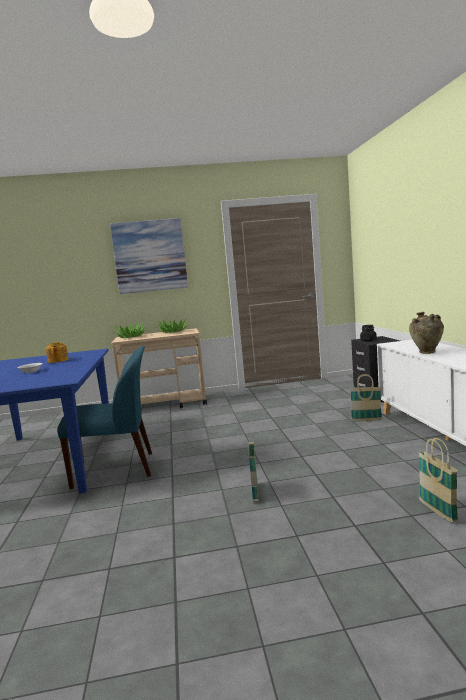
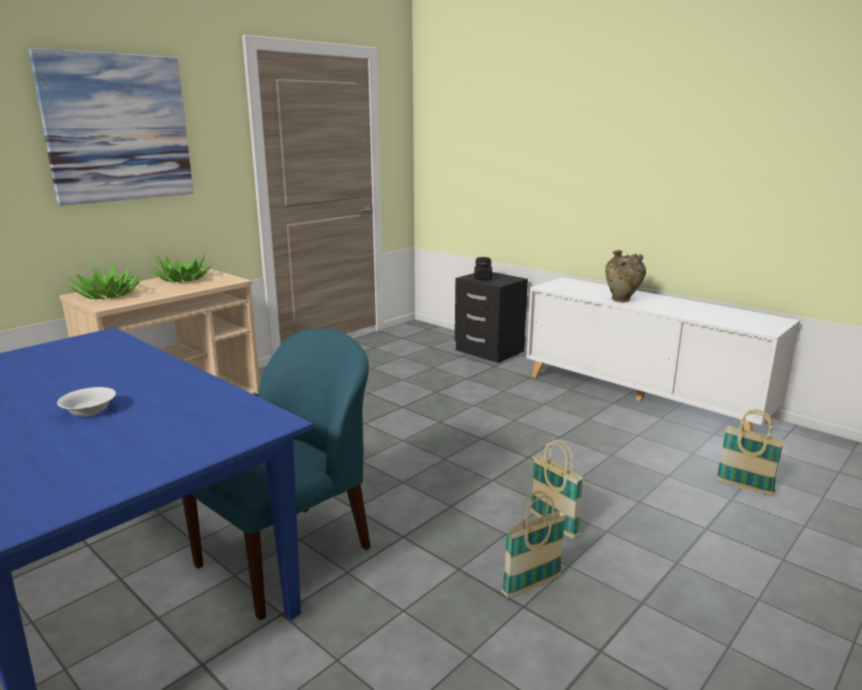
camera: 40 degrees left, 10 degrees up
(57, 361) = (74, 372): teapot -> none
(366, 420) = (526, 389): basket -> basket (532, 586)

